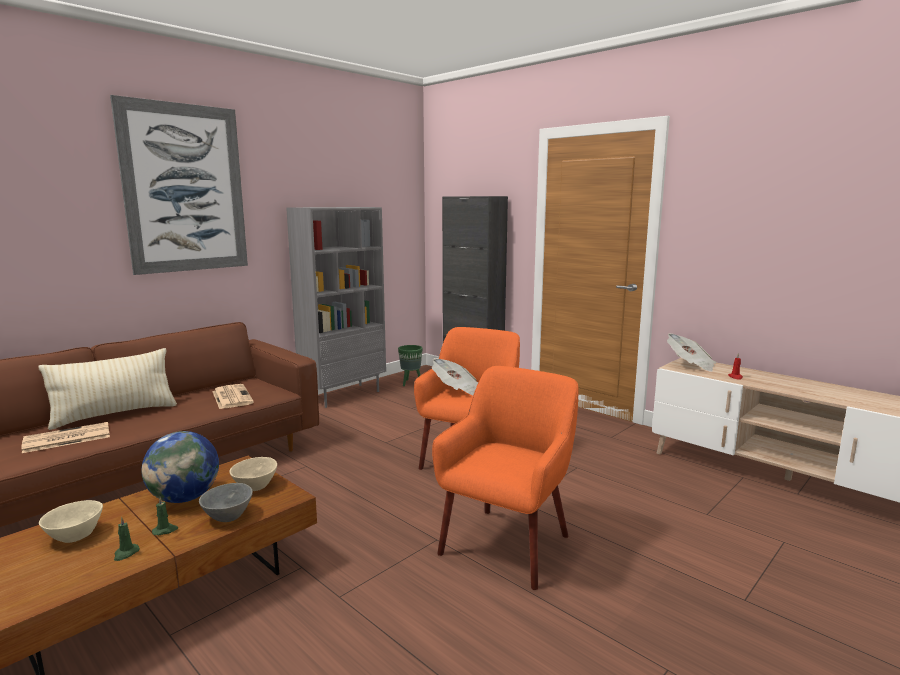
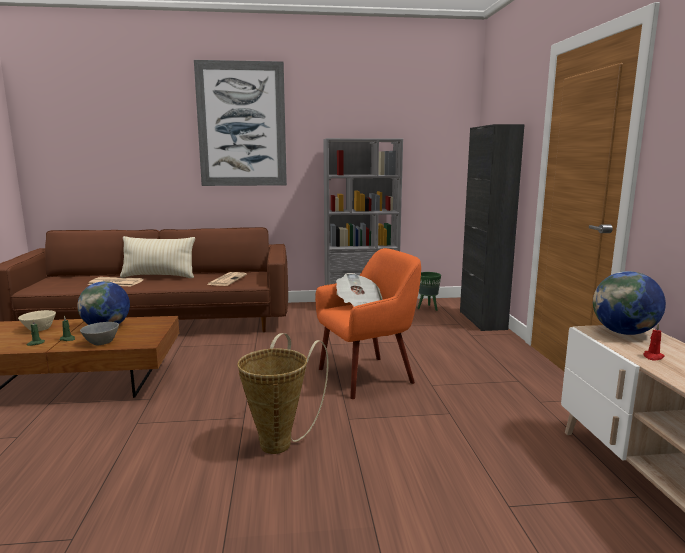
camera: 40 degrees right, 0 degrees up
(254, 486) = (143, 332): beige bowl -> none
(507, 544) = (280, 442): orange armchair -> basket
(690, 365) = (624, 333): newspaper -> globe

